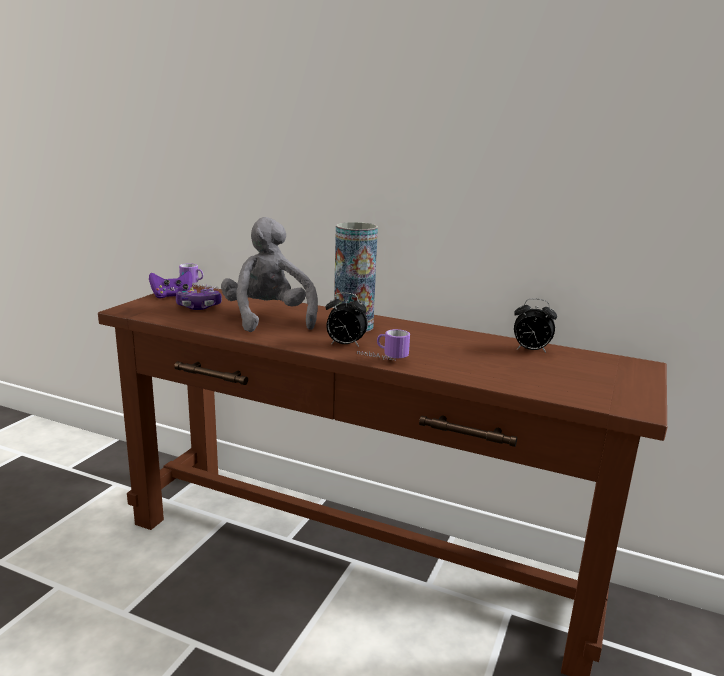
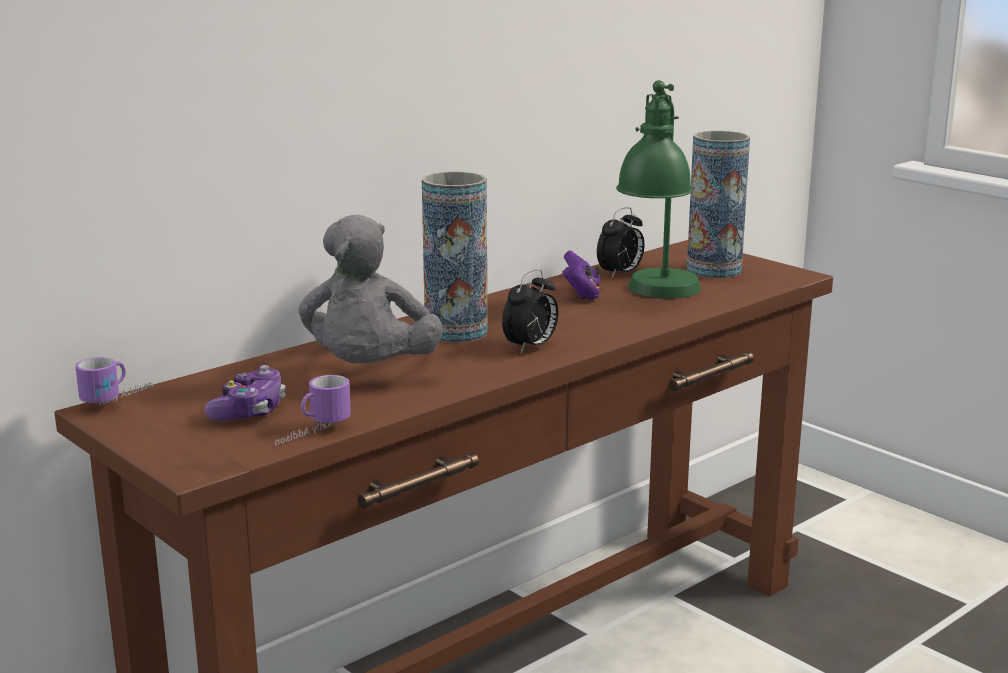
camera: 65 degrees left, 0 degrees up
(172, 296) = (148, 425): purple game controller -> purple game controller (581, 294)
(269, 319) = (370, 372): grey plush toy -> grey plush toy turned 90 degrees counterclockwise
(382, 359) = (597, 338): mug -> mug (311, 434)
(495, 366) = (658, 297): none -> green table lamp
(594, 377) = (714, 270): none -> vase

